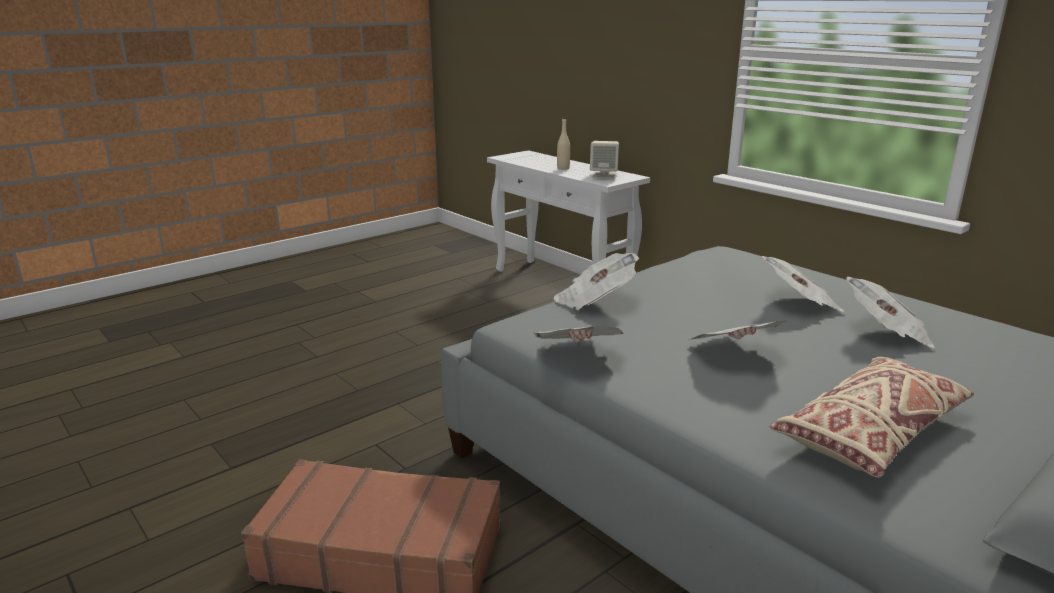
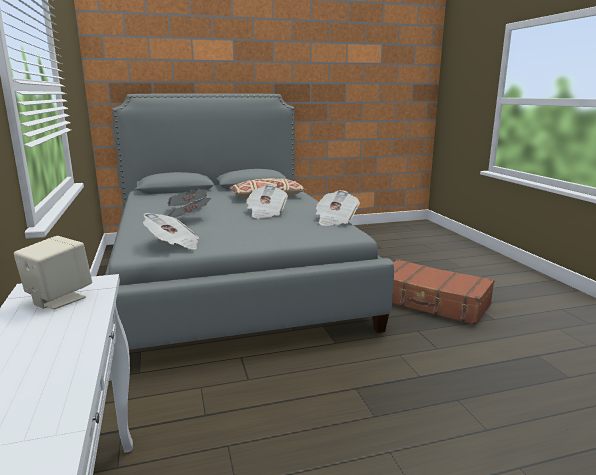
camera: 155 degrees left, 5 degrees down
(563, 168) = (54, 339): beige bottle -> none
(594, 301) = (292, 236): newspaper -> newspaper (173, 245)

